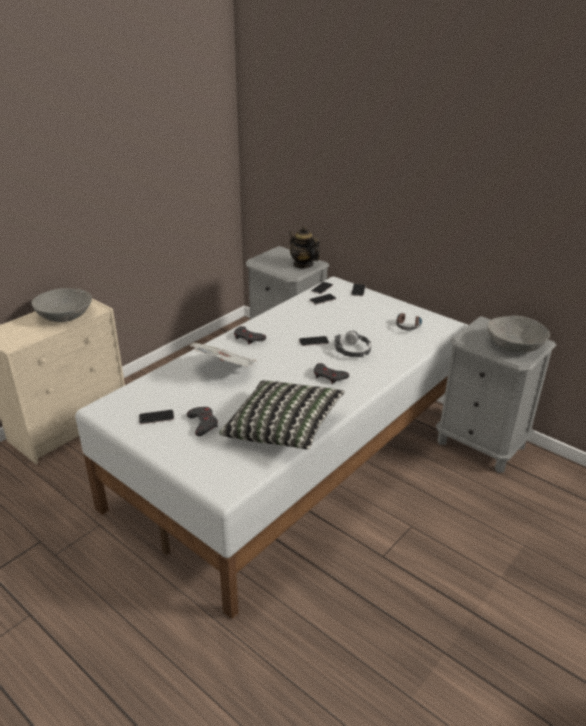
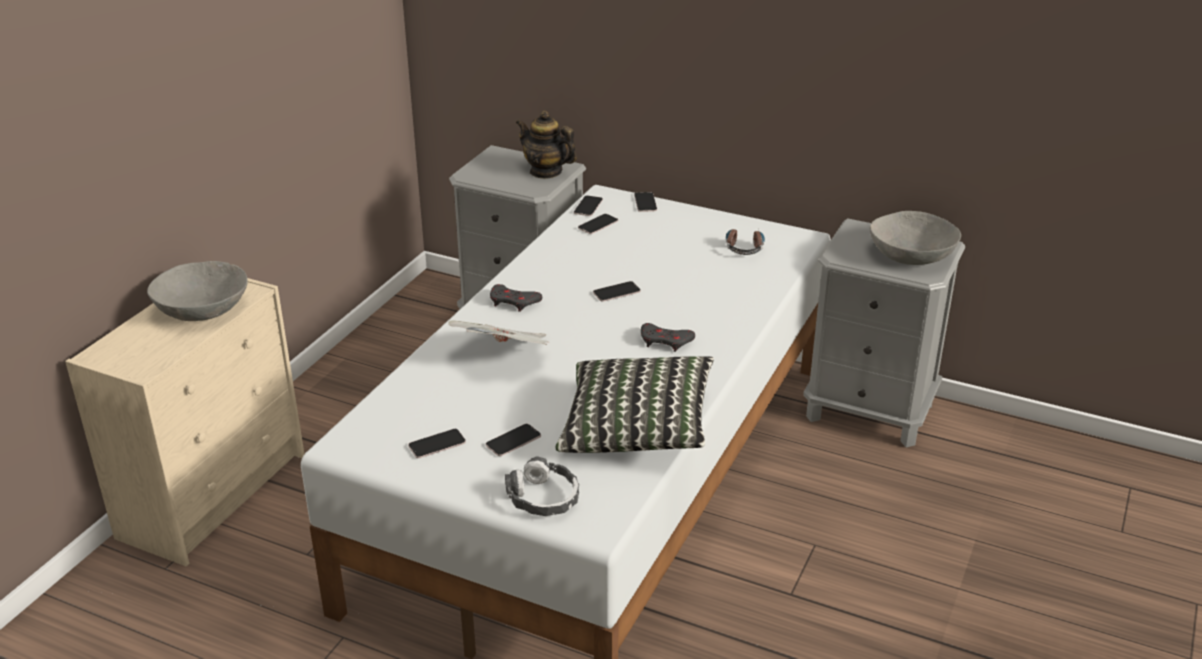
camera: 15 degrees left, 0 degrees up
(203, 423) = (513, 441): grey game controller -> phone
(352, 350) = (680, 297): headphones -> headphones (543, 498)

